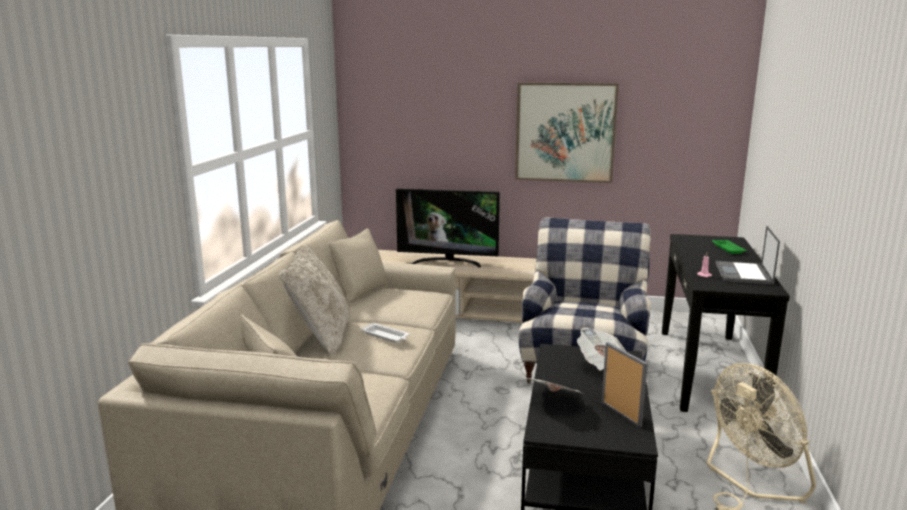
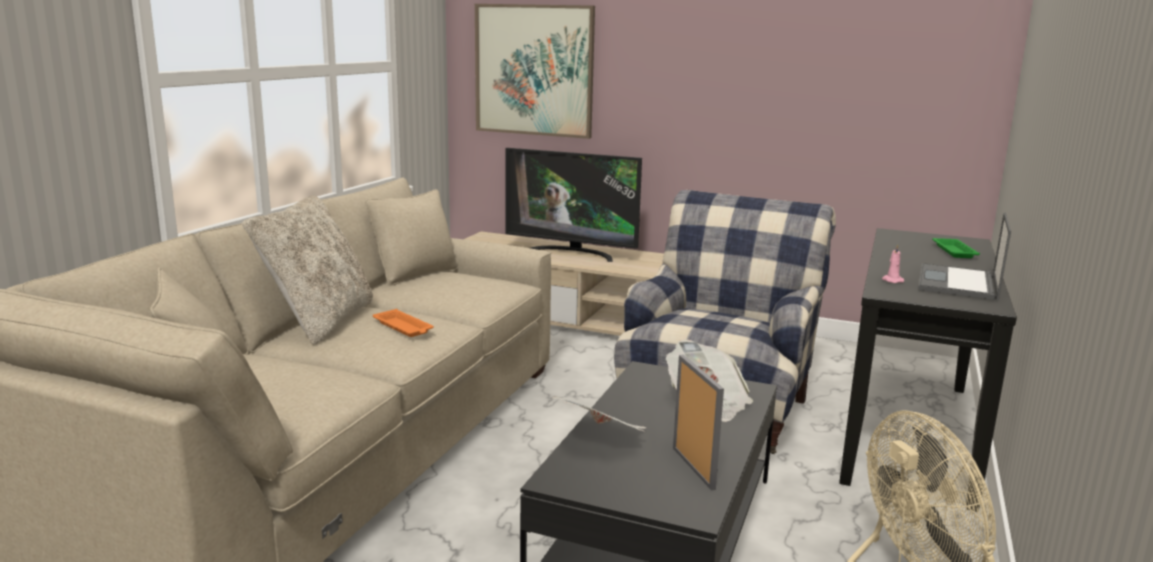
camera: 10 degrees right, 0 degrees up
(385, 336) = (404, 327): white tray -> orange tray
(565, 132) = (743, 79): picture -> picture (534, 70)

